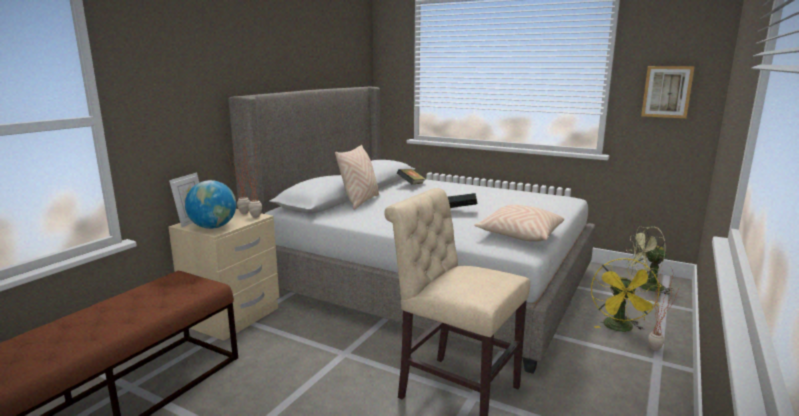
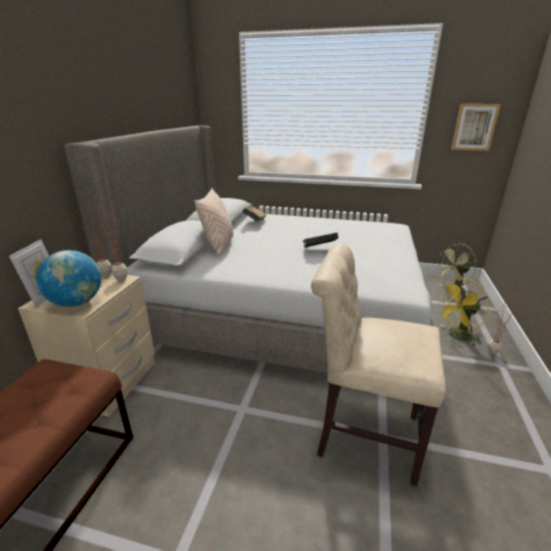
camera: 15 degrees left, 10 degrees up
(519, 235) = (391, 273): beige pillow -> none
(620, 329) = (457, 336): yellow fan -> yellow fan turned 75 degrees clockwise

